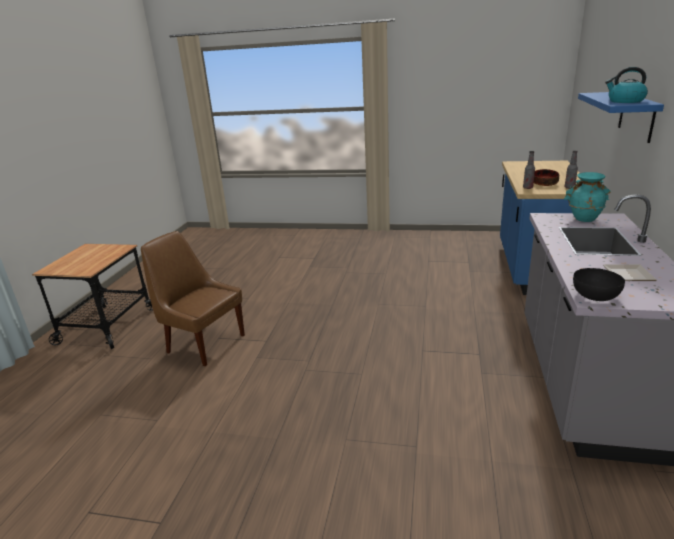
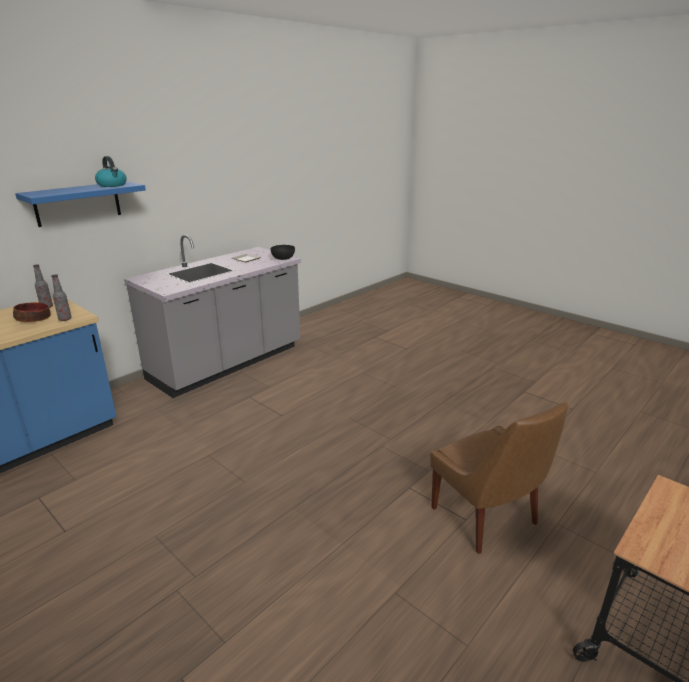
camera: 150 degrees left, 0 degrees up
(584, 218) = (156, 282): turquoise vase -> none

